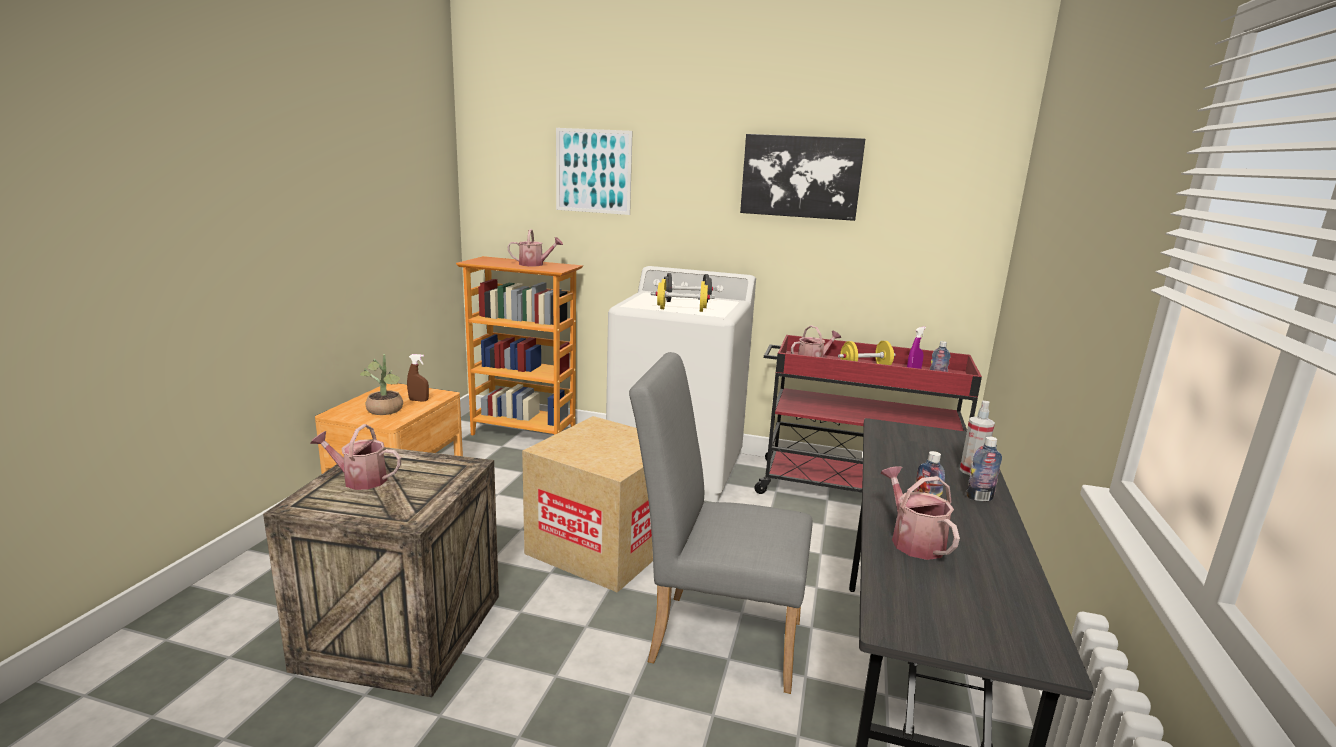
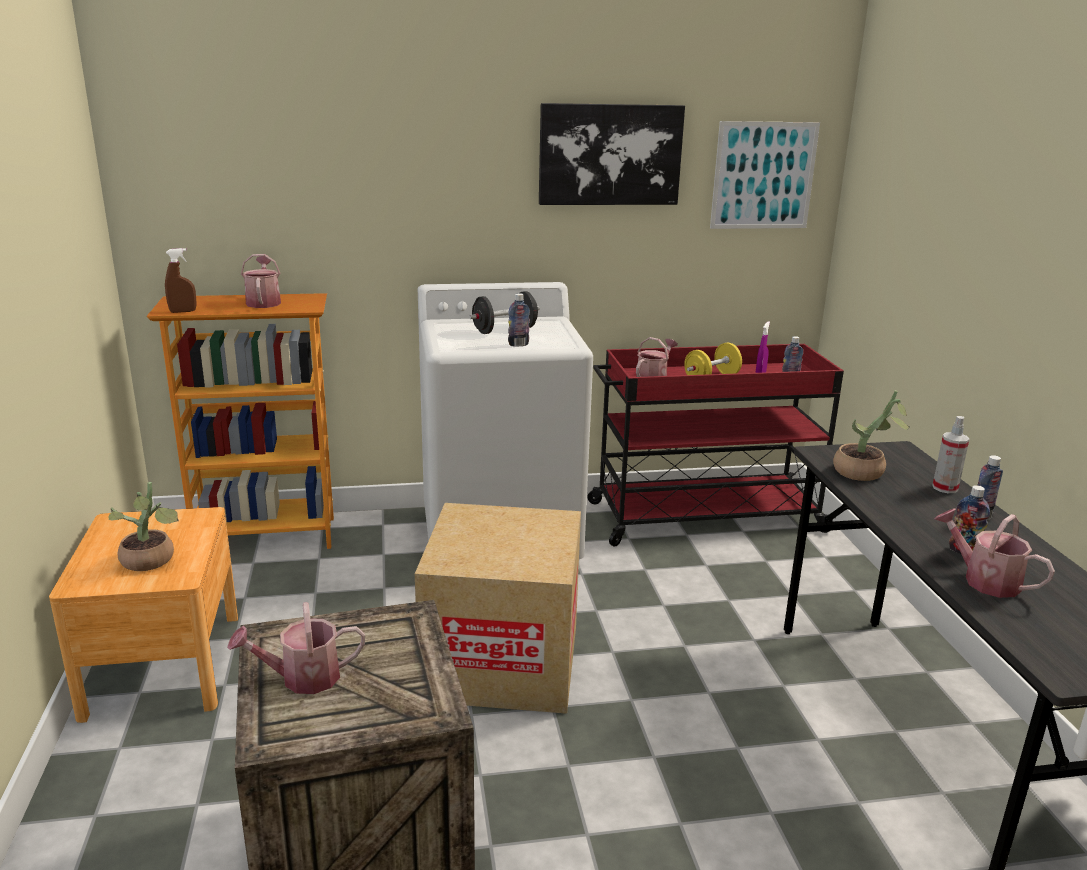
camera: 25 degrees left, 5 degrees up
(418, 400) = (179, 533): brown spray bottle -> brown spray bottle (183, 311)
(535, 264) = (264, 302): watering can -> watering can turned 75 degrees counterclockwise
(593, 171) = (328, 161): picture -> picture (763, 176)
(681, 310) = (518, 344): yellow dumbbell -> bottle
(713, 635) = (703, 727): grey chair -> none
(905, 446) = (865, 473): none -> potted plant

